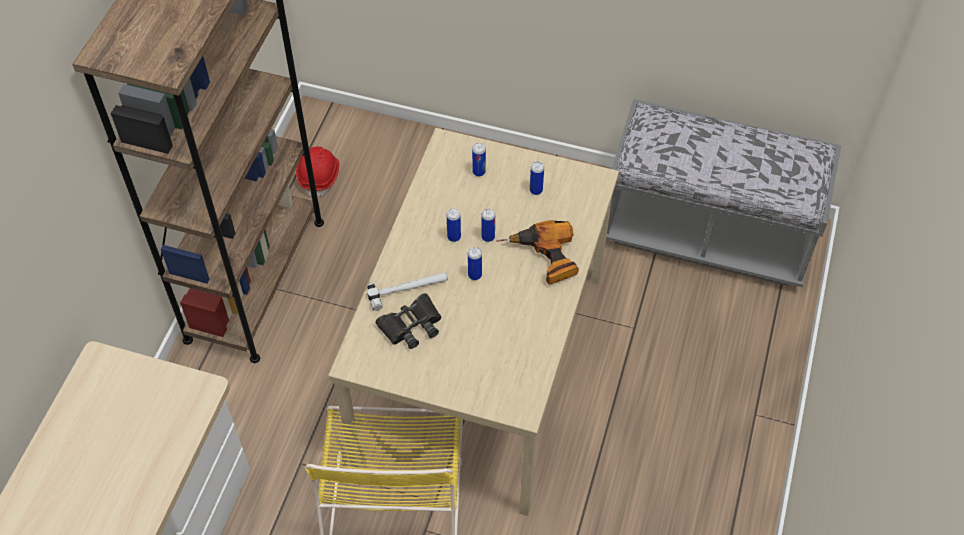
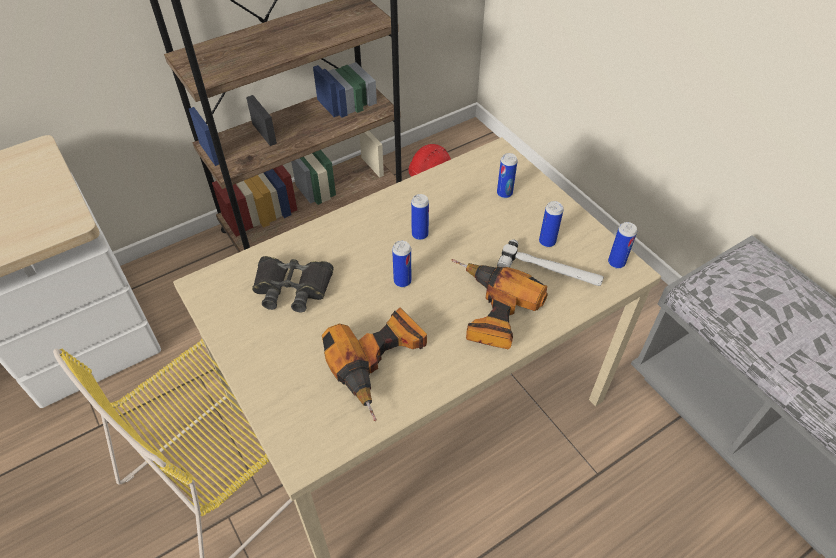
camera: 40 degrees right, 5 degrees down
(408, 290) = (326, 253): hammer -> hammer (550, 271)
(488, 237) = (453, 255): can -> can (616, 262)
(513, 332) = (380, 363): none -> power drill

